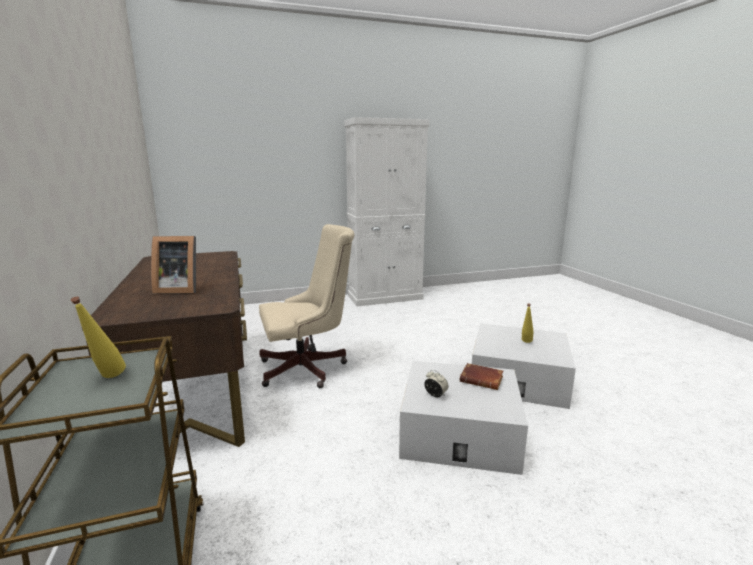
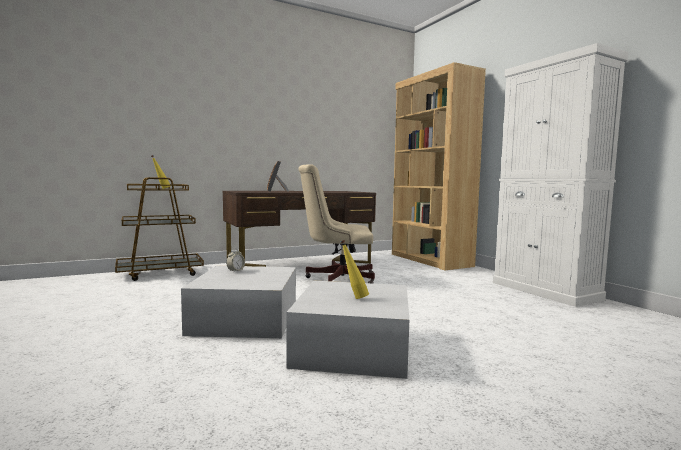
camera: 80 degrees right, 10 degrees down
(252, 311) = (430, 260): none -> brown bookcase
(308, 368) = (337, 279): beige office chair -> beige office chair turned 120 degrees clockwise
(482, 380) = (258, 281): brown book -> none

